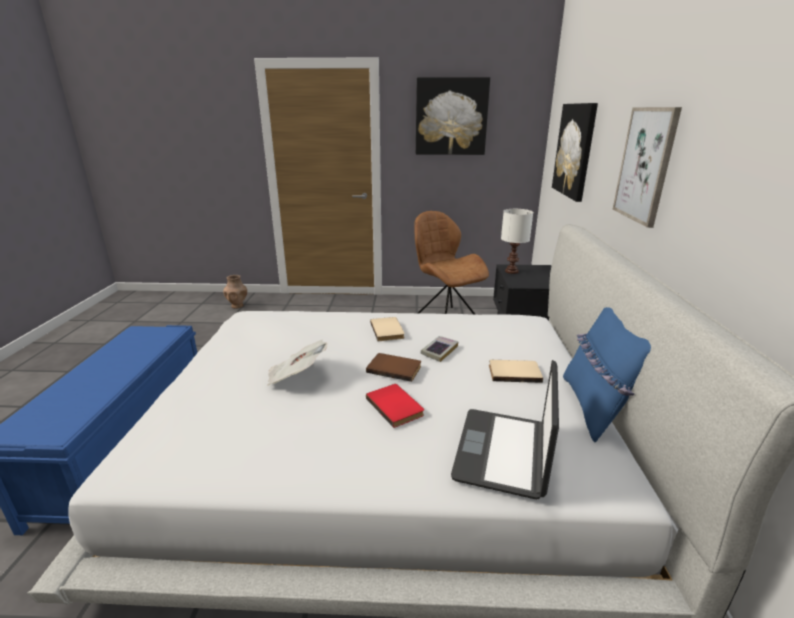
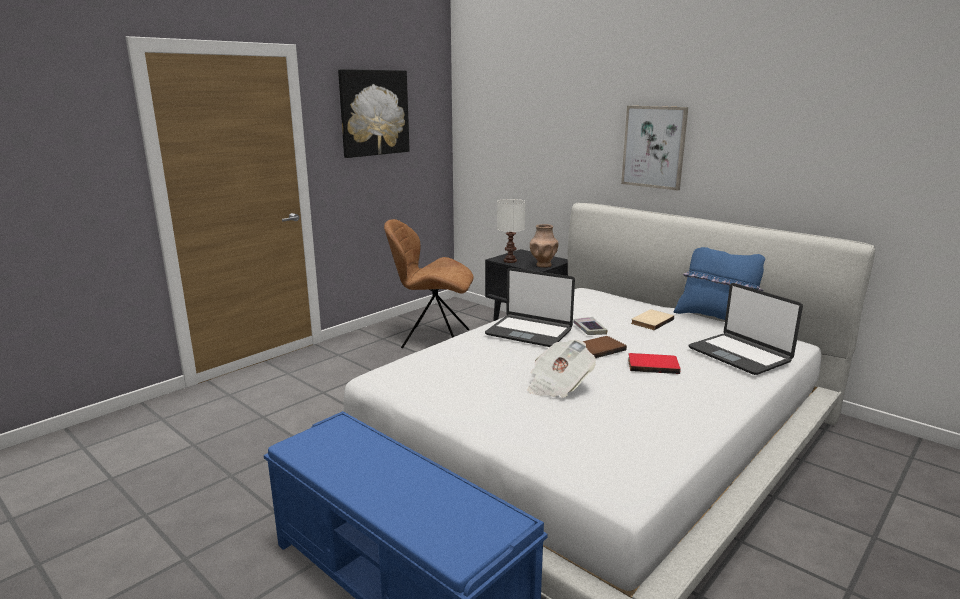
camera: 50 degrees left, 5 degrees down
(237, 306) = (157, 424): brown vase -> brown vase (543, 265)
(388, 330) = (529, 332): beige book -> laptop
(575, 150) = (527, 140): picture -> none

